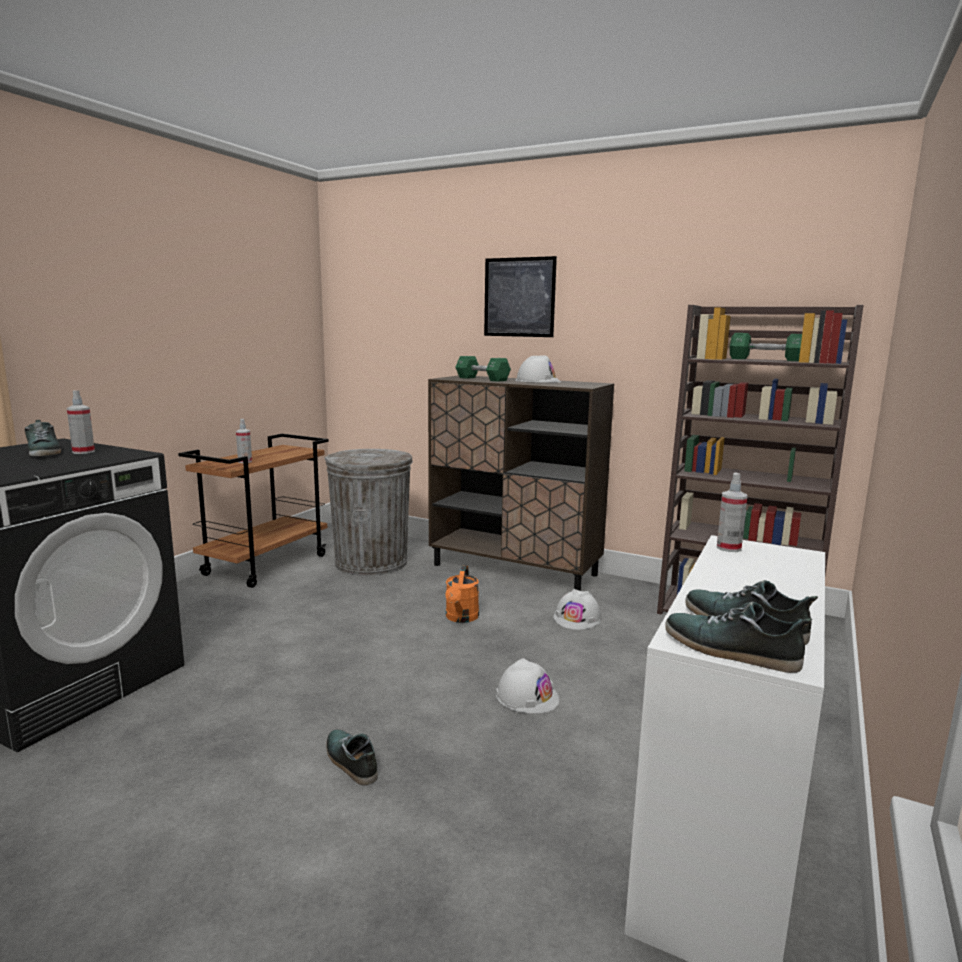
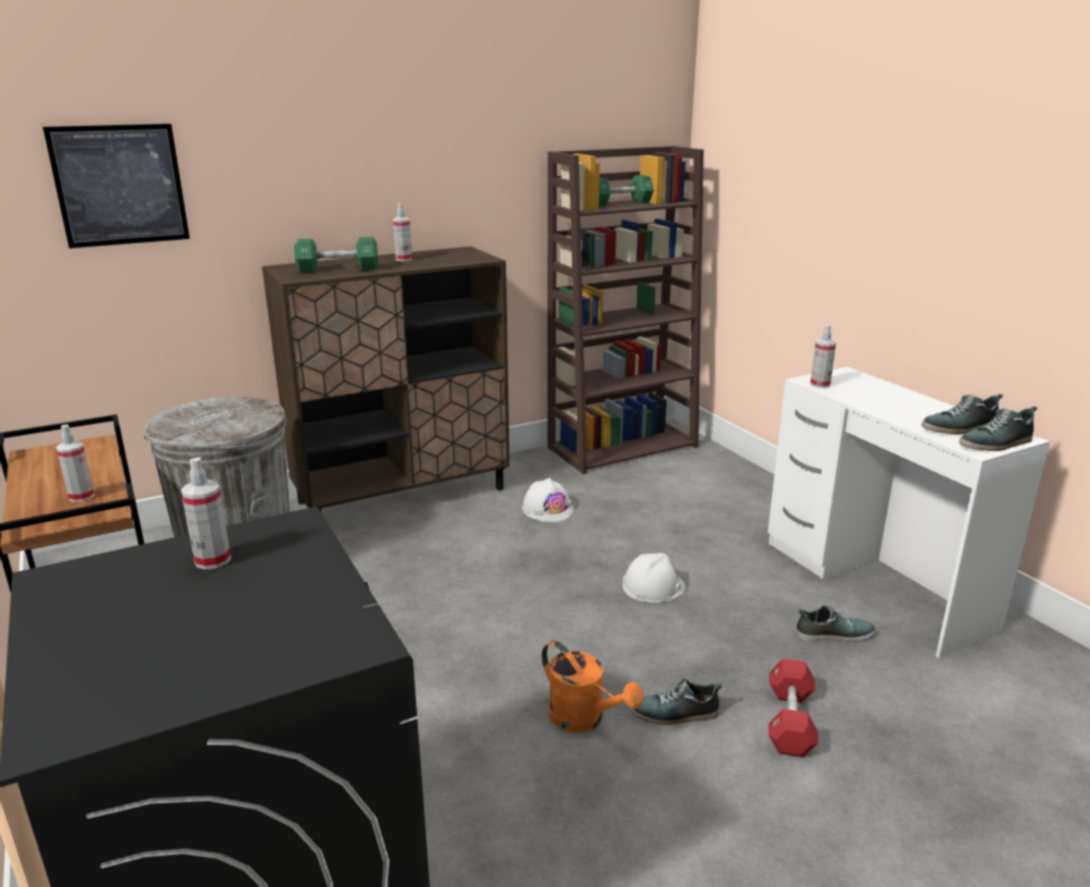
camera: 55 degrees left, 10 degrees up
(44, 452) = (157, 592): shoe -> shoe (833, 634)
(390, 833) = (790, 721): none -> red dumbbell
(461, 618) = (472, 564): orange watering can -> orange watering can (584, 719)
(519, 297) = (336, 148): picture -> picture (120, 185)
(537, 381) = (403, 259): white hard hat -> spray bottle

